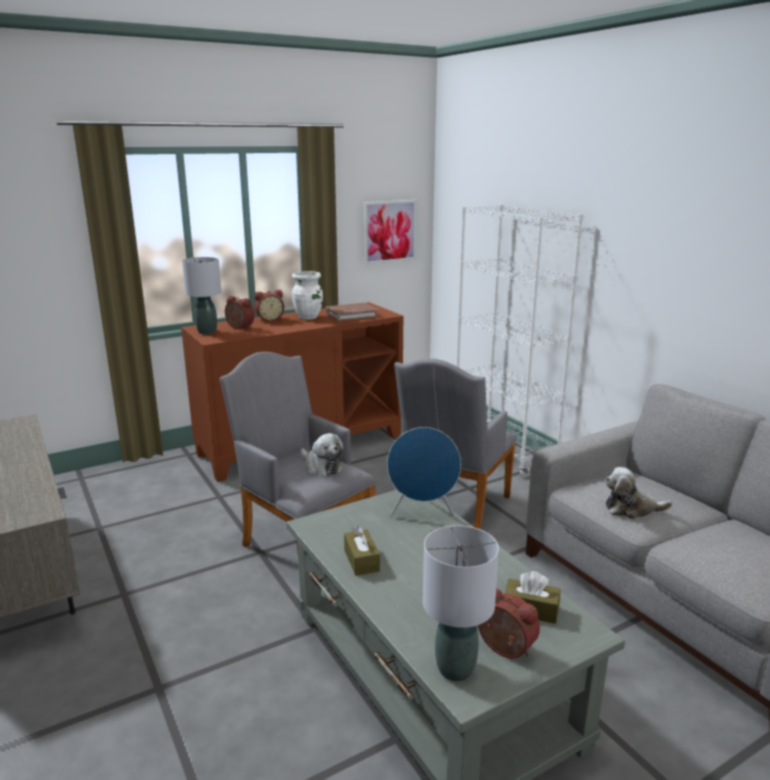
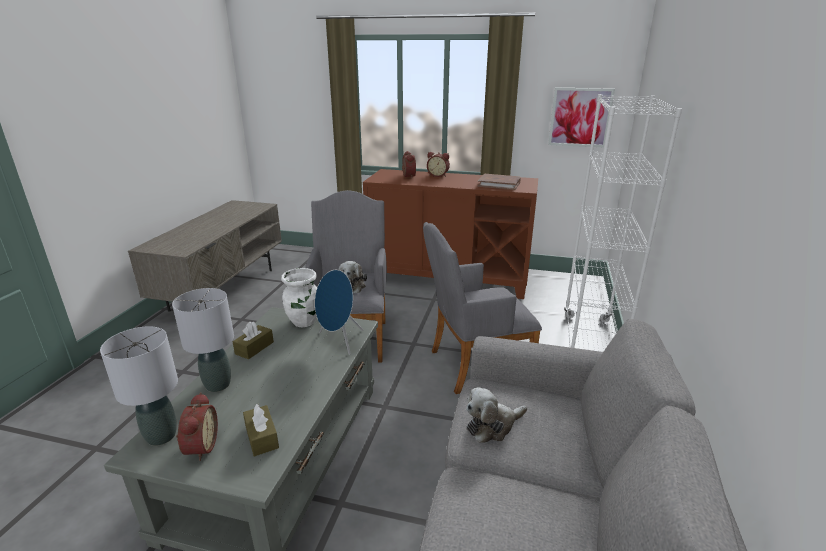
camera: 45 degrees right, 5 degrees up
(207, 332) = (385, 175): grey table lamp -> grey table lamp (218, 385)
(308, 317) = (466, 179): white vase -> white vase (304, 322)
(631, 509) = (492, 426): plush toy -> plush toy turned 75 degrees counterclockwise

